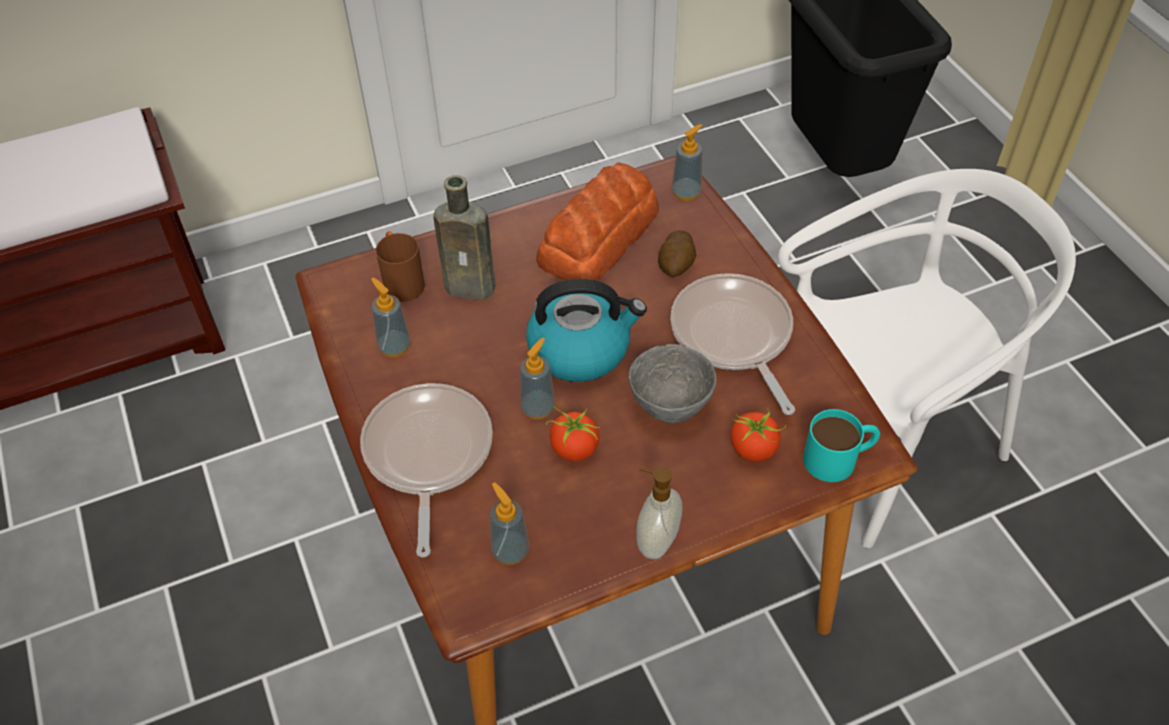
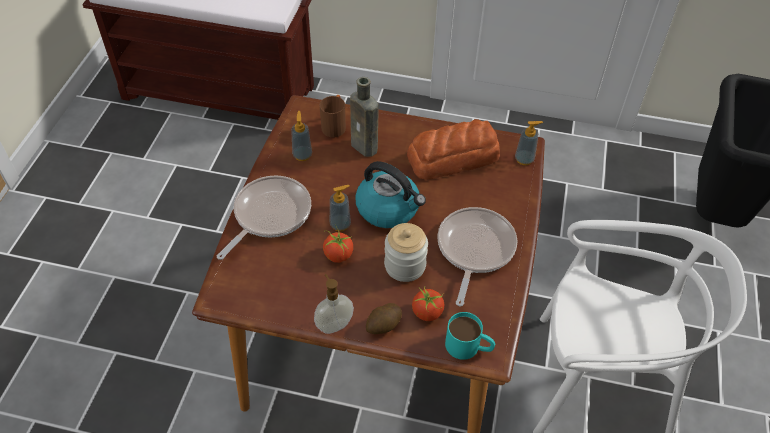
camera: 35 degrees right, 0 degrees up
(510, 551) = (263, 283): soap dispenser -> none
(670, 408) = (405, 265): grey bowl -> jar
(676, 265) = (480, 195): potato -> potato (383, 325)

